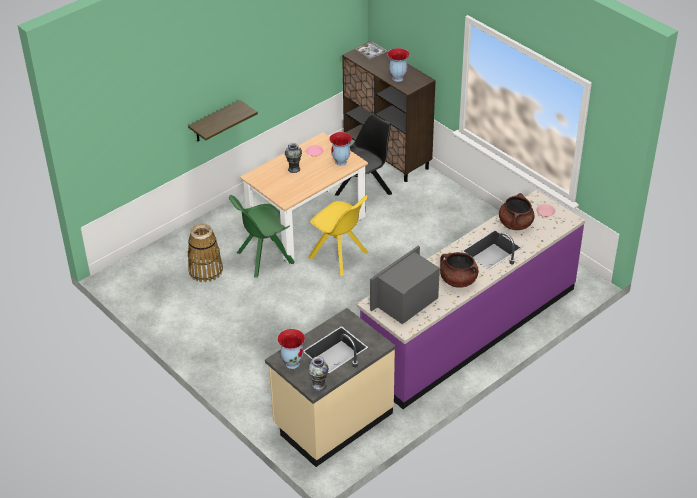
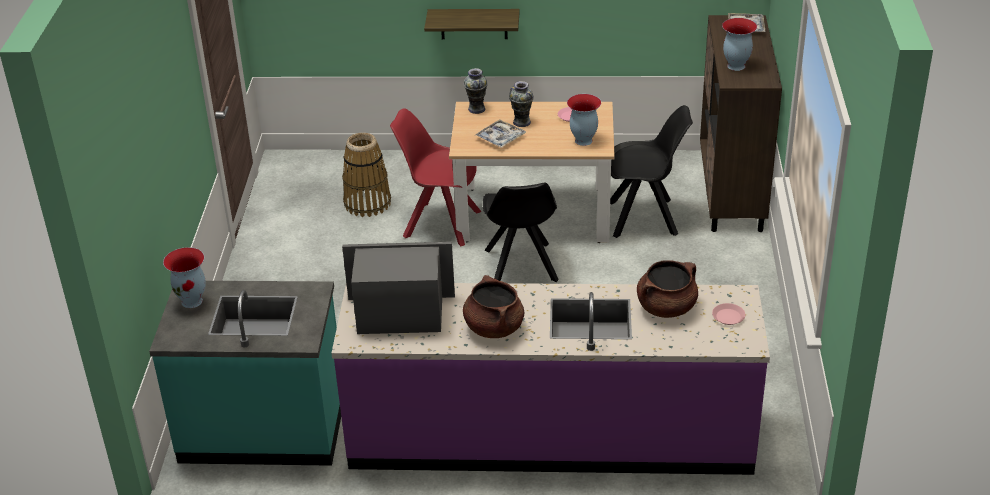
camera: 45 degrees right, 5 degrees down
(263, 258) = (440, 223): green chair -> red chair
(296, 184) = (500, 138): none -> tray
(319, 385) = (179, 340): vase -> vase (477, 109)
(332, 420) = (263, 428): beige counter -> turquoise counter
(339, 256) = (521, 267): yellow chair -> black chair

